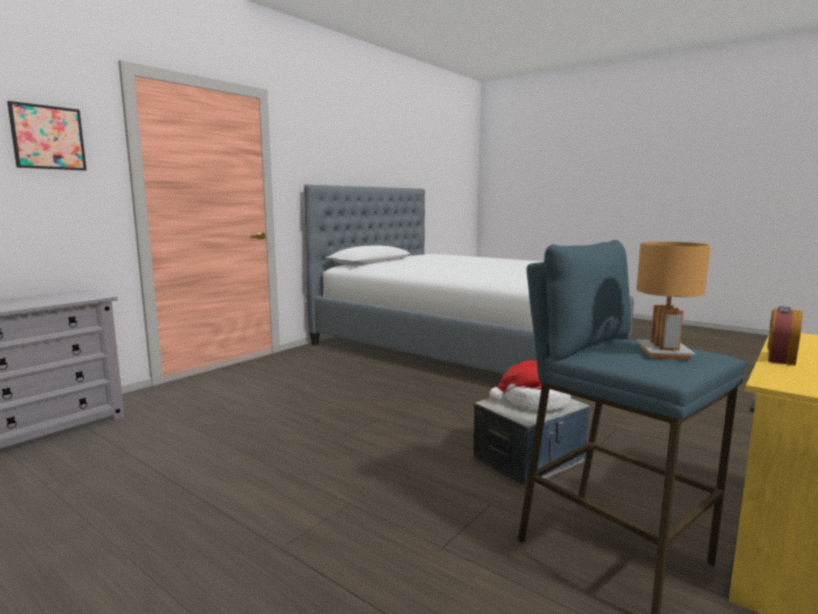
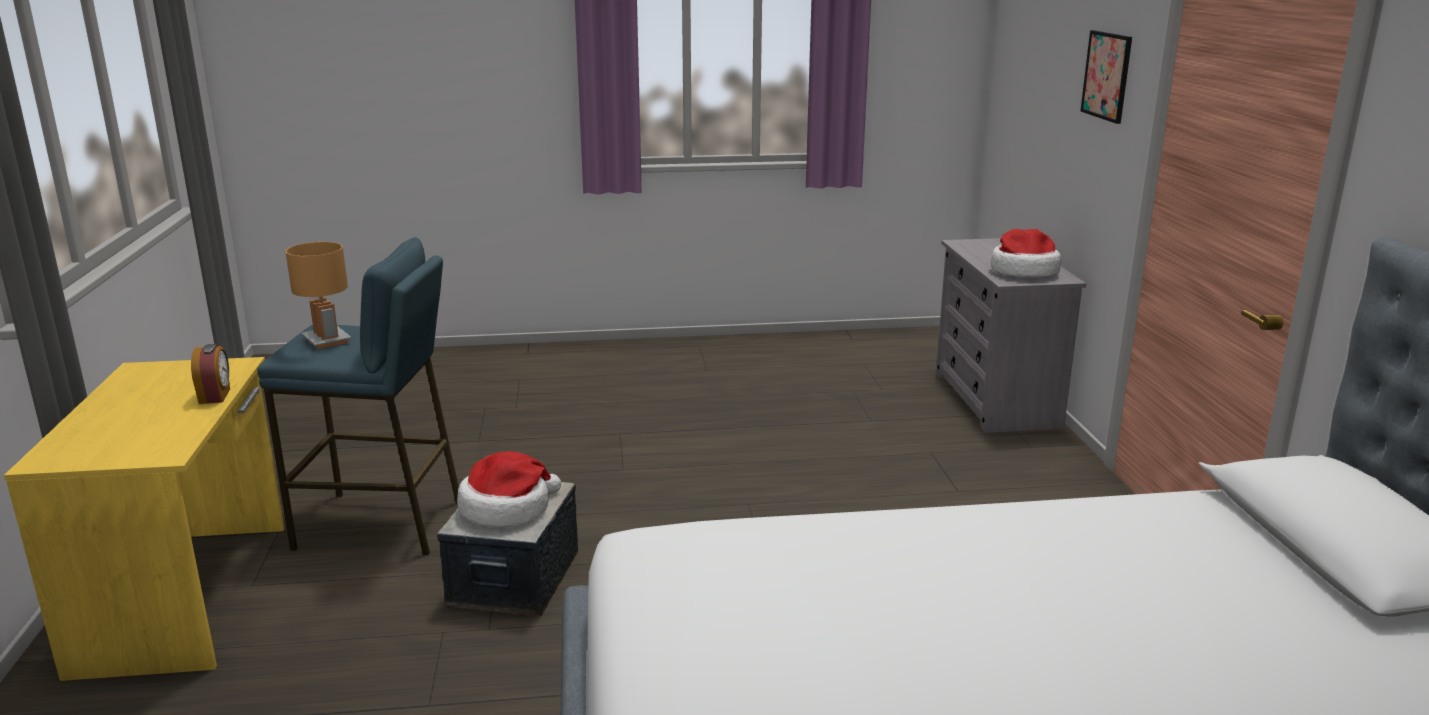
camera: 135 degrees right, 10 degrees up
(64, 297) = (1023, 271): none -> hat

